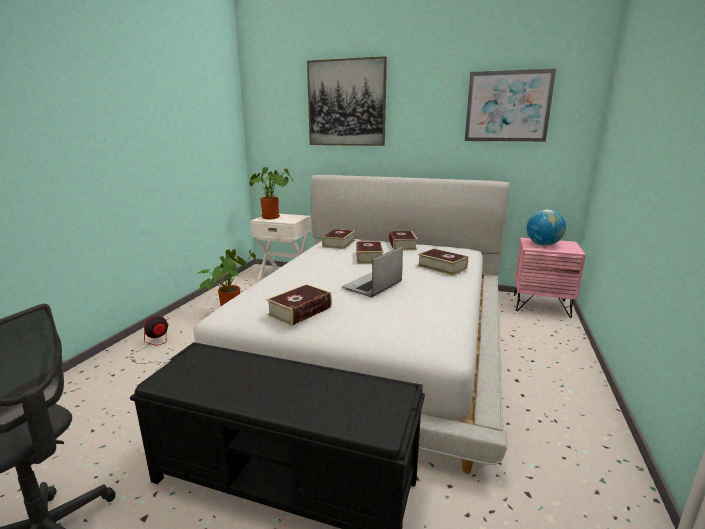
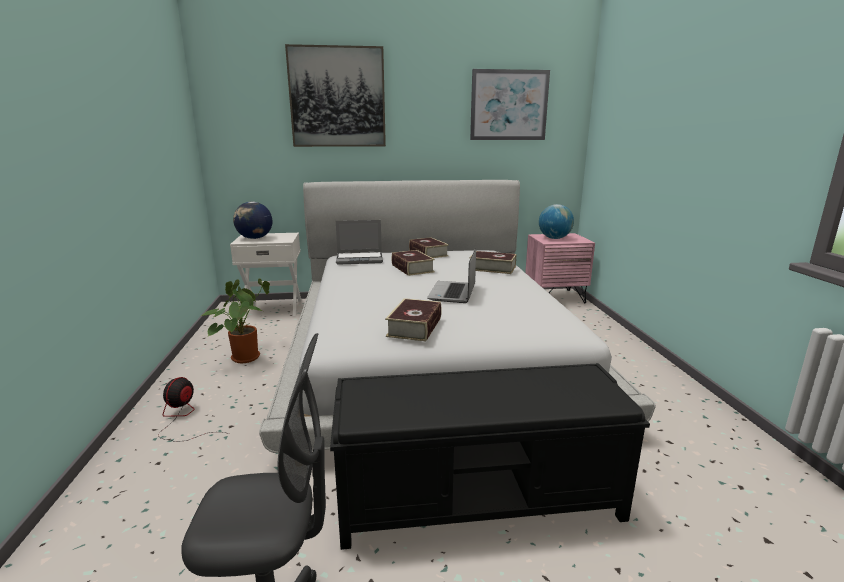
camera: 25 degrees left, 0 degrees up
(272, 217) = (254, 238): potted plant -> globe
(339, 243) = (360, 259): book -> laptop

